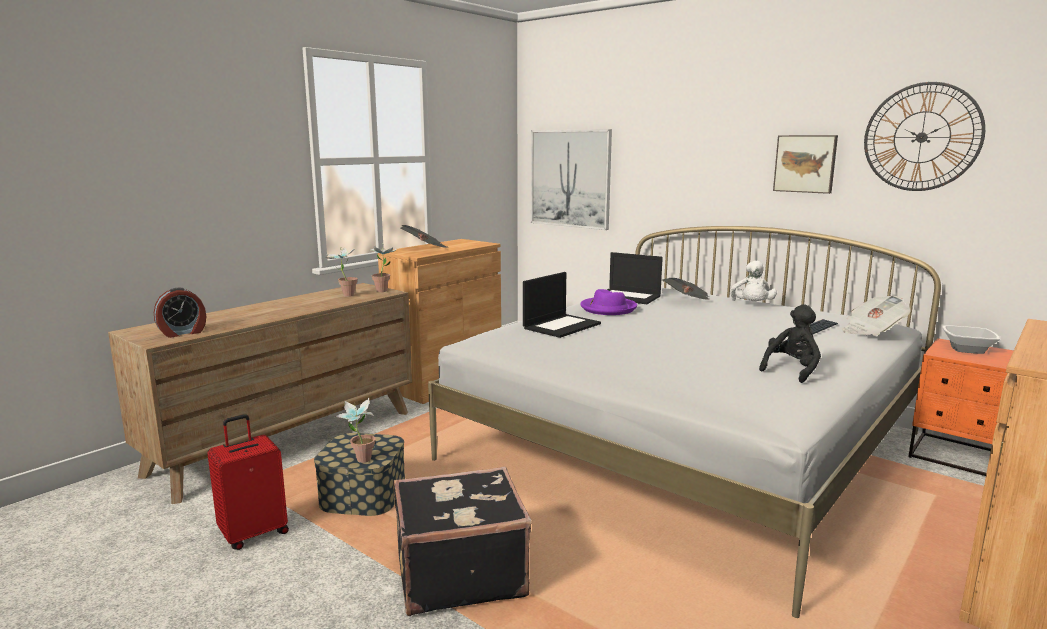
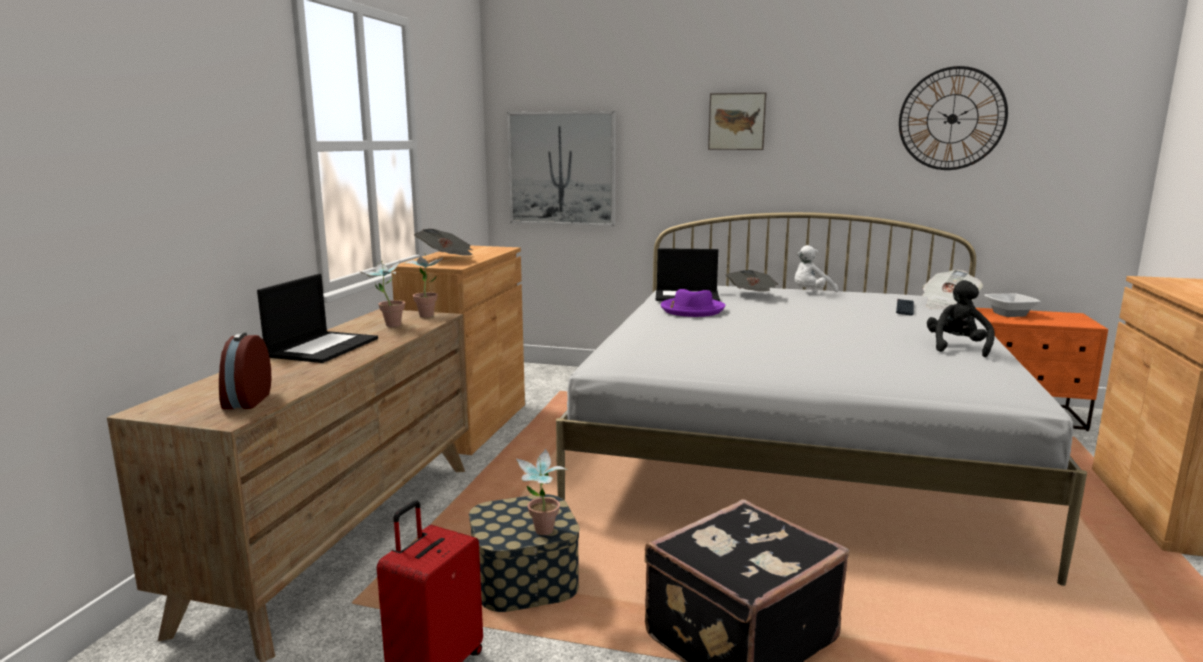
camera: 25 degrees left, 0 degrees up
(183, 333) = (246, 401): alarm clock -> alarm clock turned 150 degrees clockwise
(561, 326) = (680, 333): laptop -> laptop (323, 347)
(752, 305) = (811, 293): white plush toy -> white plush toy turned 75 degrees clockwise
(805, 163) = (840, 146): picture -> picture (737, 121)

